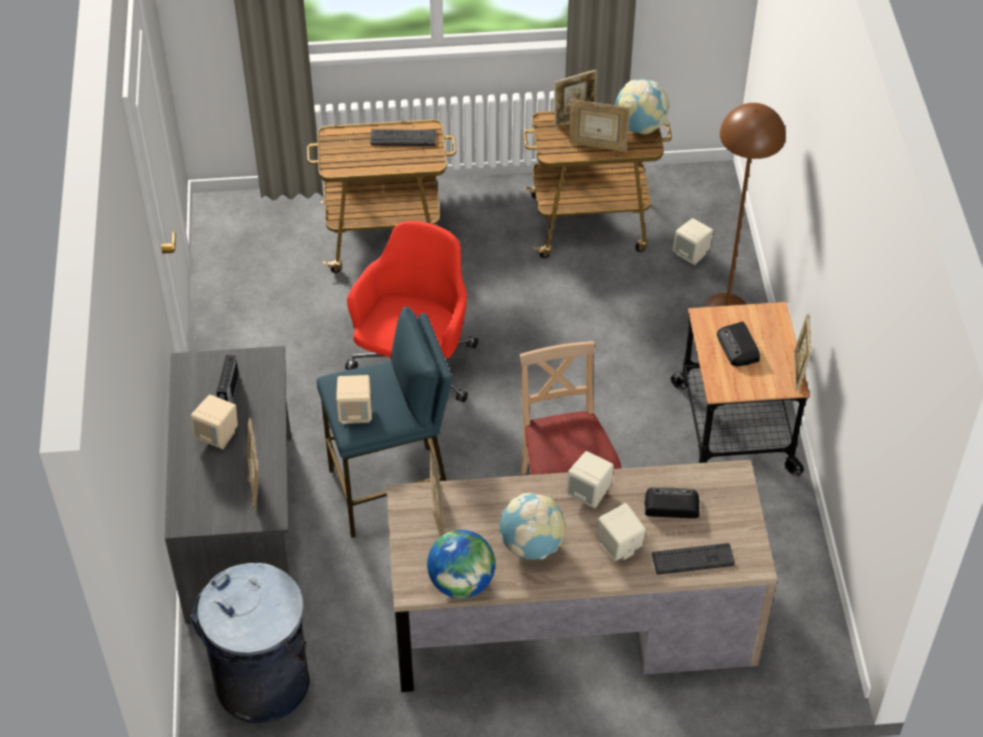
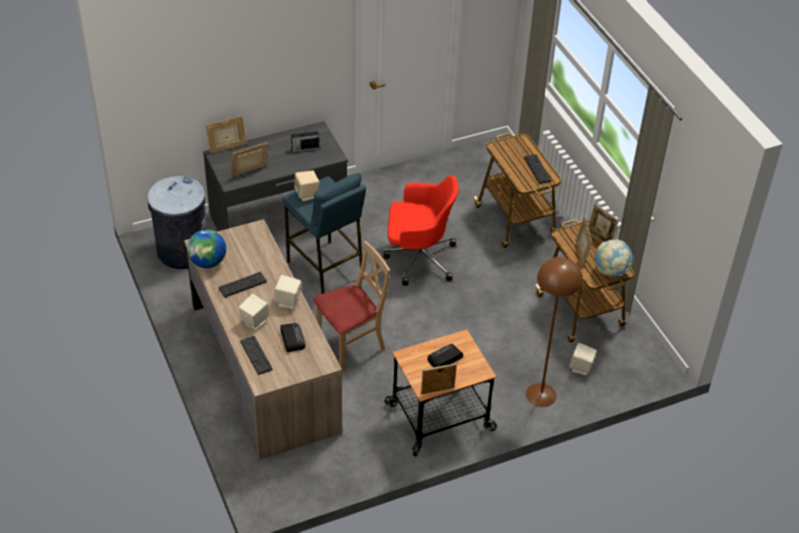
camera: 70 degrees right, 5 degrees down
(218, 435) = (275, 151): beige speaker -> none
(437, 517) = (248, 243): picture frame -> picture frame (227, 147)
(532, 545) = (242, 285): globe -> keyboard

